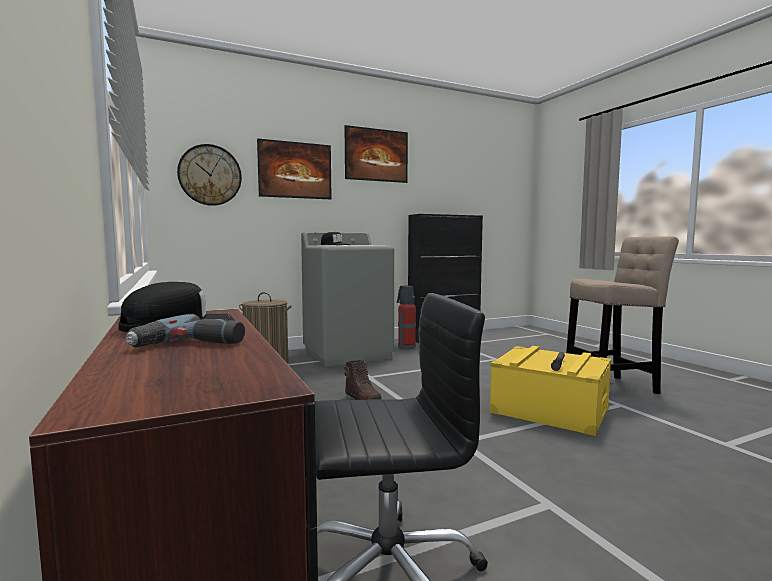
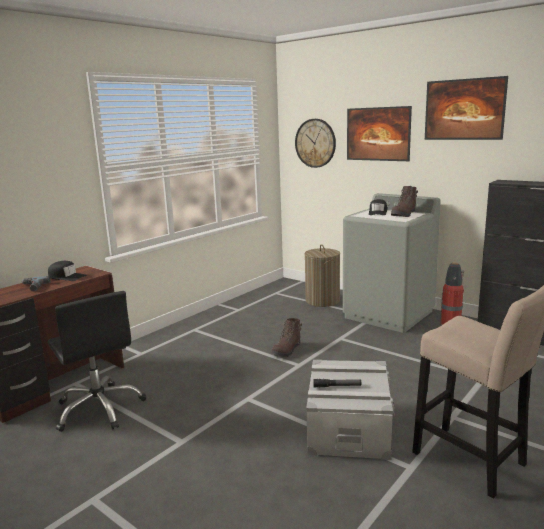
camera: 65 degrees right, 10 degrees up
(361, 245) = (404, 215): none -> brown boot
(549, 410) = (348, 427): yellow storage box -> grey storage box

